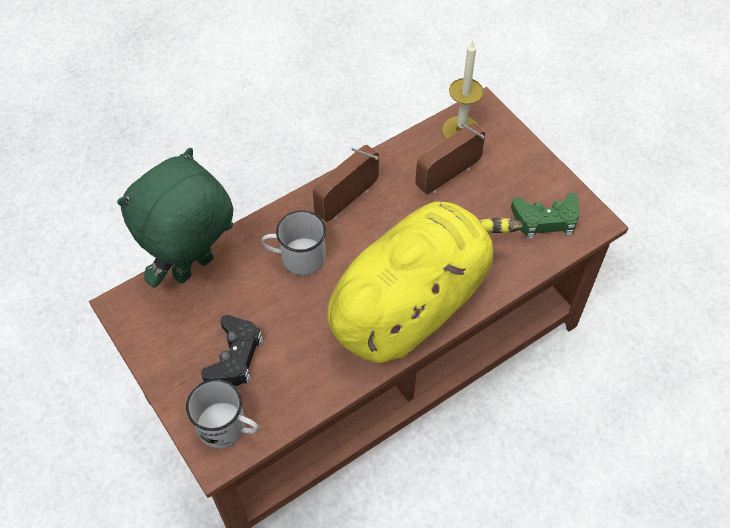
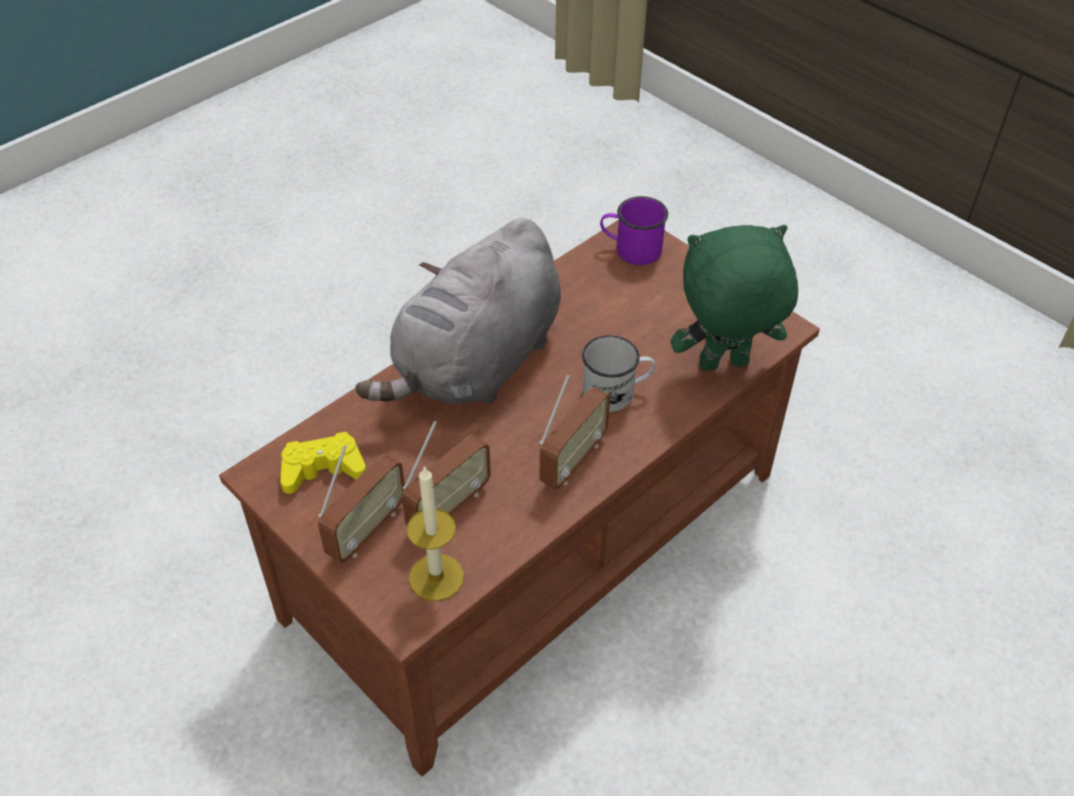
camera: 170 degrees right, 10 degrees down
(195, 270) = (723, 366): green plush toy -> green plush toy turned 135 degrees counterclockwise
(229, 428) = (631, 249): white mug -> purple mug
(235, 356) = (647, 299): black game controller -> none
(413, 302) = (476, 365): yellow plush toy -> grey plush toy
(510, 168) = (366, 530): none -> radio
(545, 219) = (322, 469): green game controller -> yellow game controller

